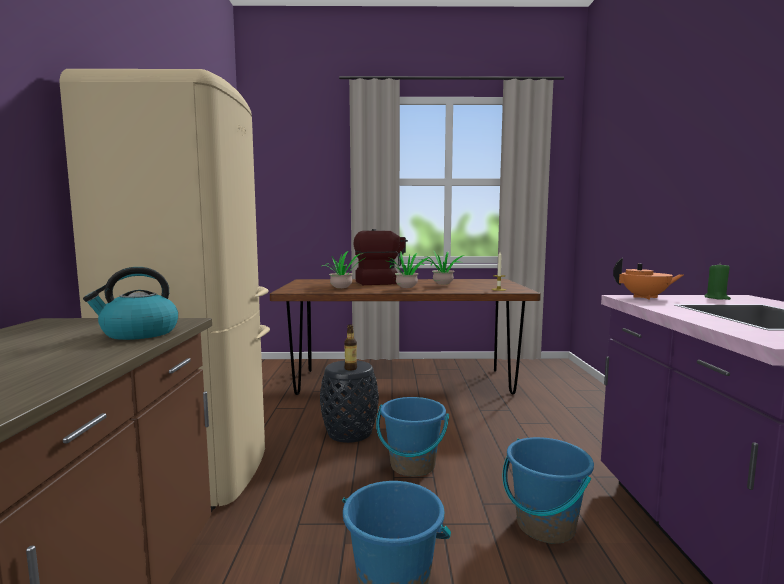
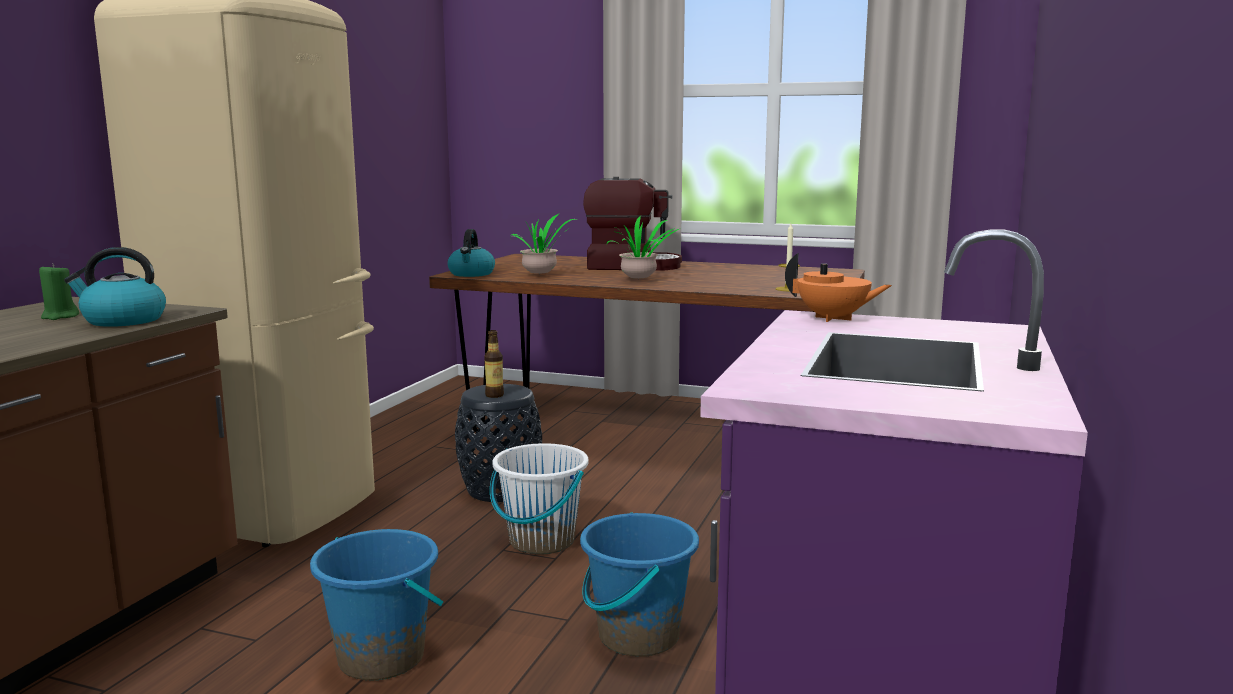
camera: 20 degrees right, 5 degrees up
(296, 291) = (471, 274): none -> kettle
(412, 466) = (541, 541): blue bucket -> white bucket
(443, 285) = (714, 276): potted plant -> none
(717, 298) = (949, 327): green candle -> green candle (60, 317)

